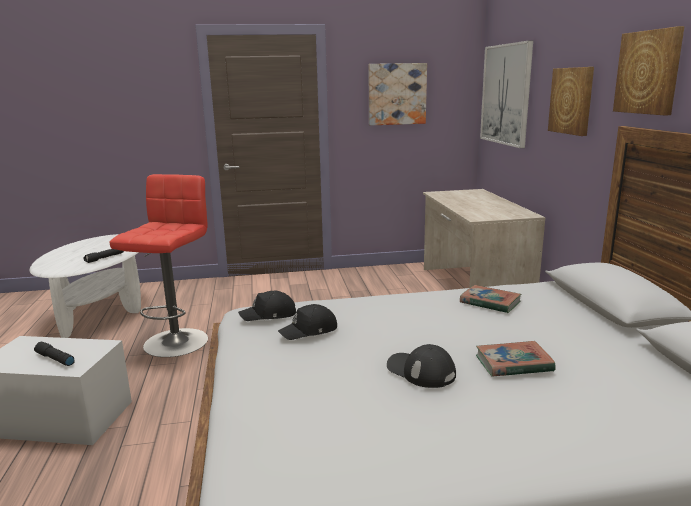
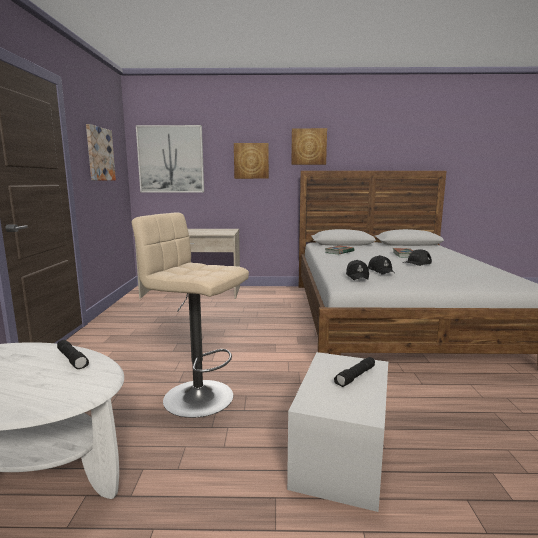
camera: 80 degrees left, 5 degrees down
(177, 342) = (198, 397): red stool -> beige stool

